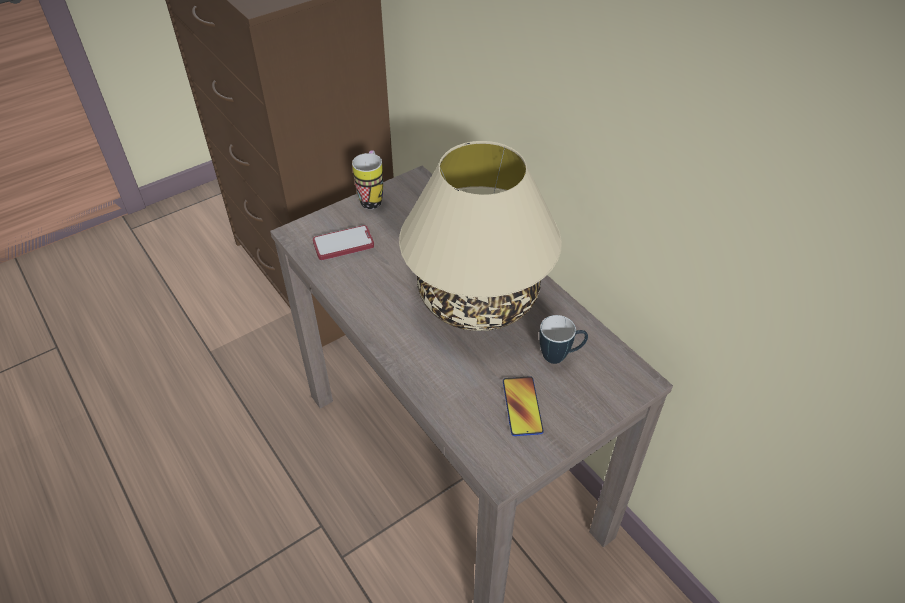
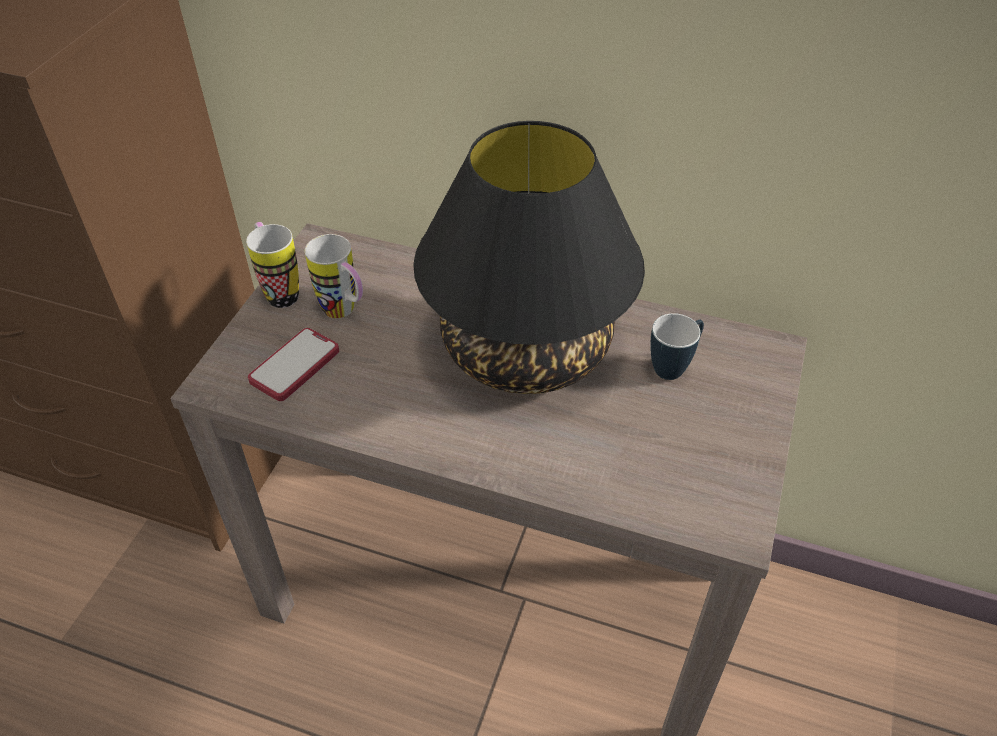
camera: 35 degrees left, 0 degrees up
(395, 227) = (345, 313): none -> mug
(477, 299) = (525, 350): beige table lamp -> black table lamp
(522, 406) = (689, 445): phone -> none

